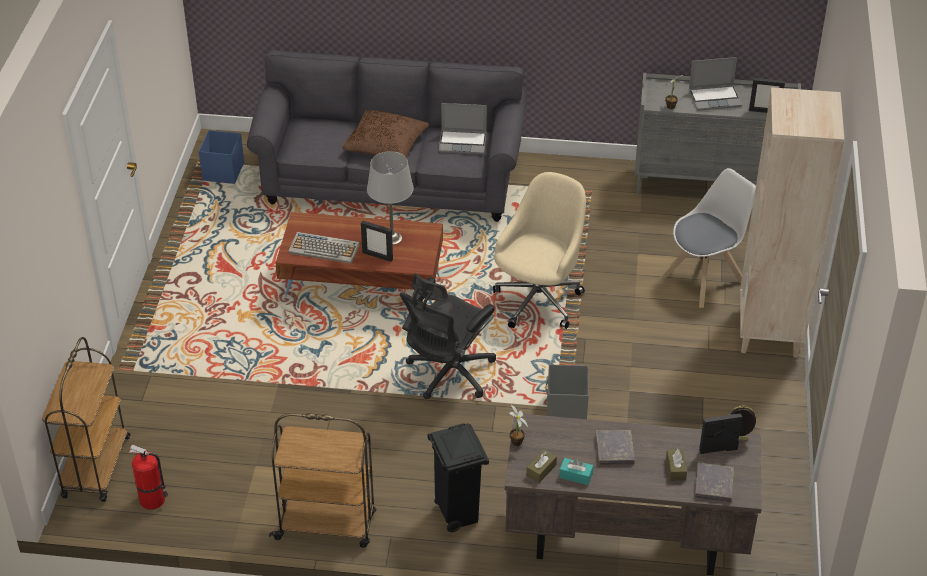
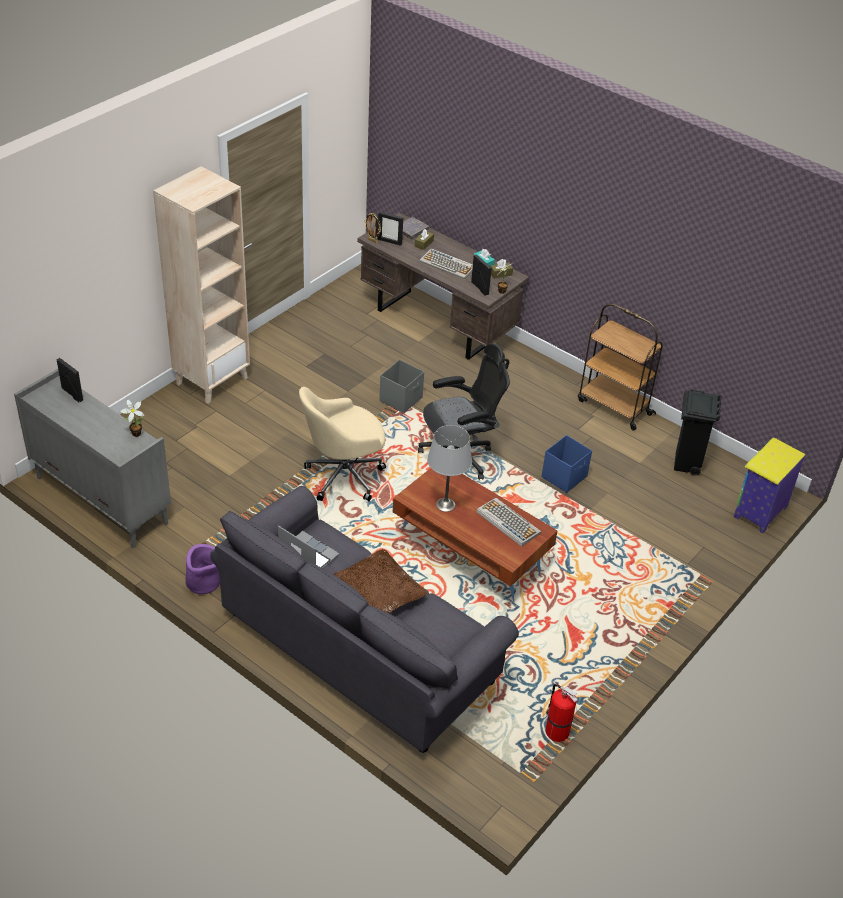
camera: 150 degrees left, 0 degrees up
(95, 469) = (758, 512): brown cart -> nightstand
(153, 500) = (723, 473): fire extinguisher -> fire extinguisher (556, 730)
(223, 172) = (514, 752): blue storage box -> blue storage box (565, 477)
(378, 255) = (469, 495): picture frame -> picture frame (479, 288)
(457, 514) = (525, 377): black trash can -> black trash can (686, 464)
(555, 170) = (204, 583): none -> purple planter
(614, 450) = (448, 265): grey book -> keyboard
(705, 278) = (205, 433): chair -> none
(715, 98) = (91, 423): laptop -> none

